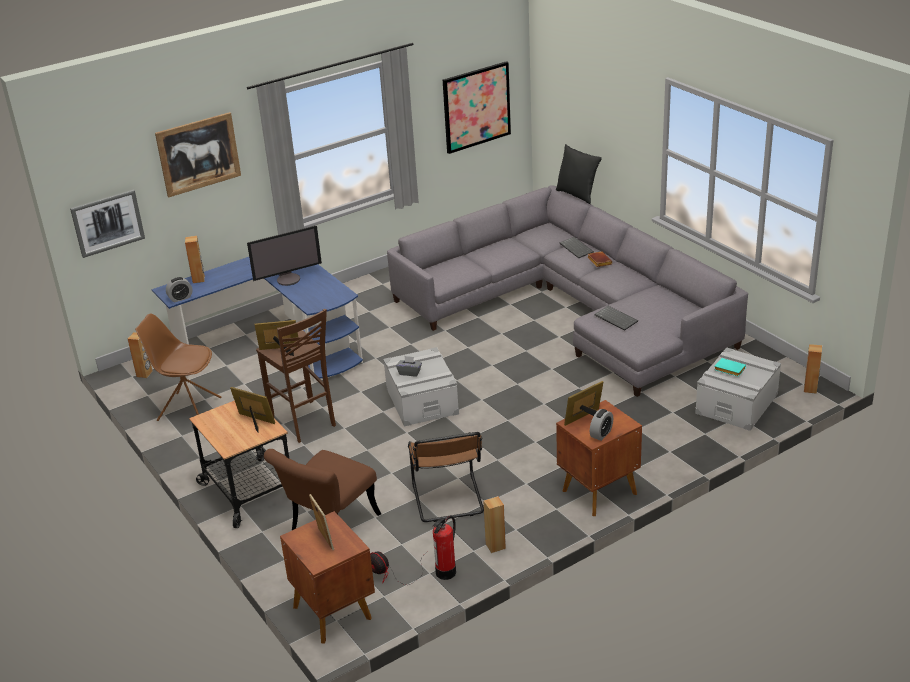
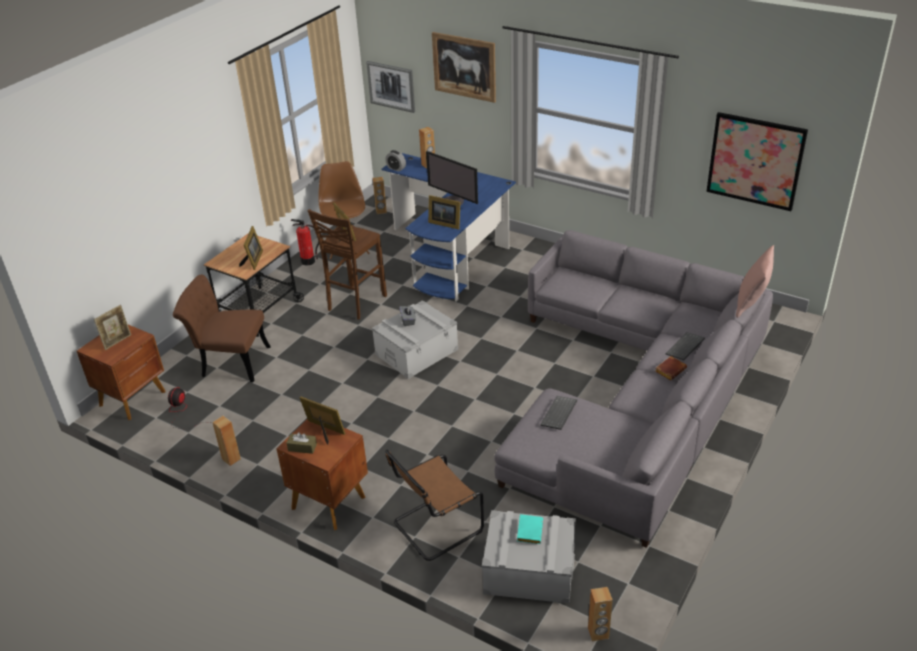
camera: 65 degrees right, 5 degrees up
(323, 291) = (444, 223): none -> picture frame
(446, 572) = (191, 441): fire extinguisher -> fire extinguisher (308, 261)
(448, 500) = (283, 412): brown chair -> brown chair (435, 528)
(577, 195) = (751, 304): black pillow -> pink pillow
(601, 434) = (302, 447): alarm clock -> brown tissue box

